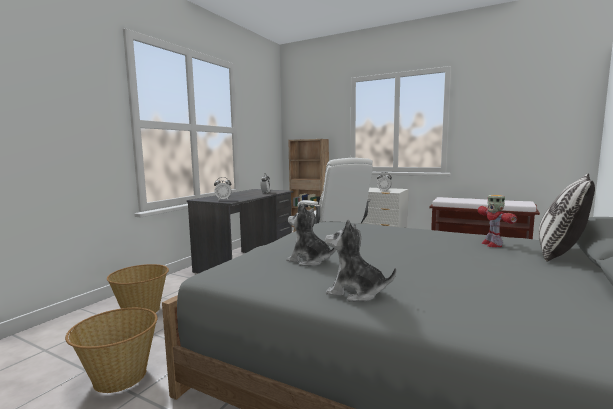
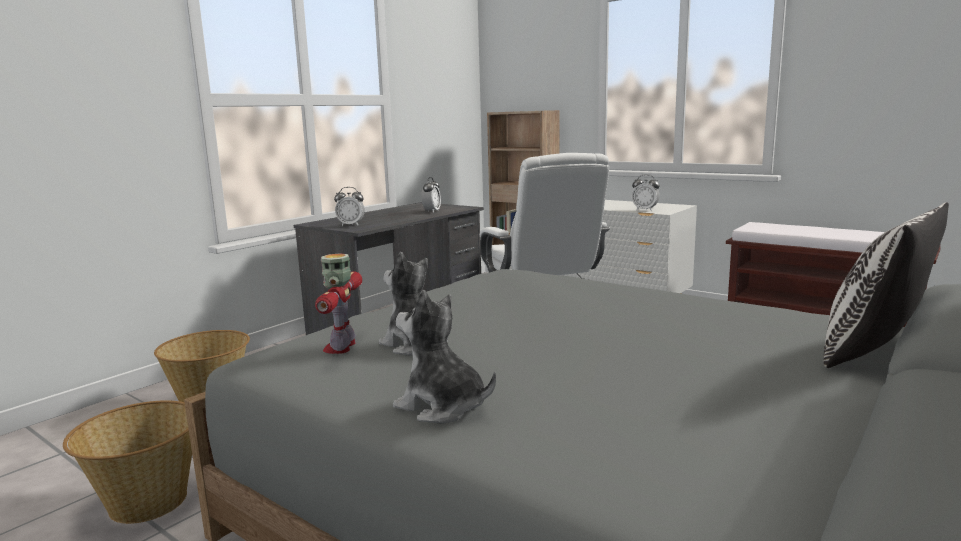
camera: 10 degrees right, 5 degrees up
(492, 244) = (759, 328): toy robot -> toy robot (341, 347)

